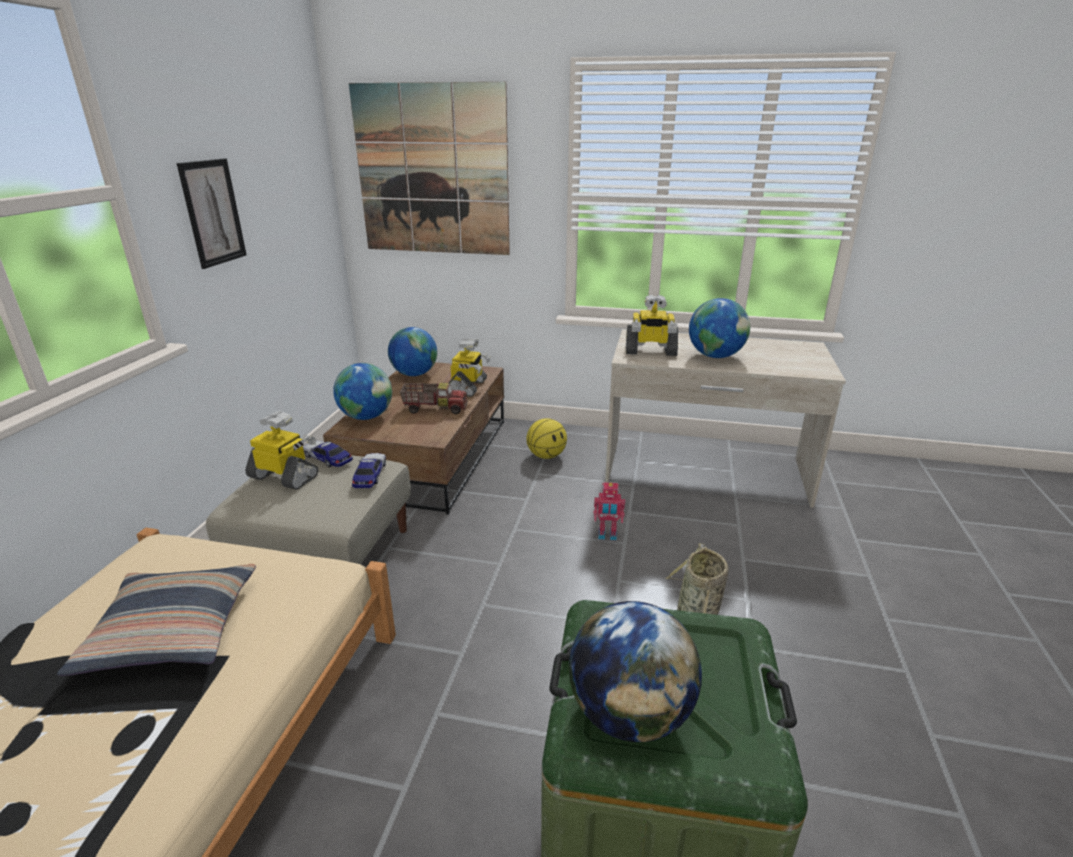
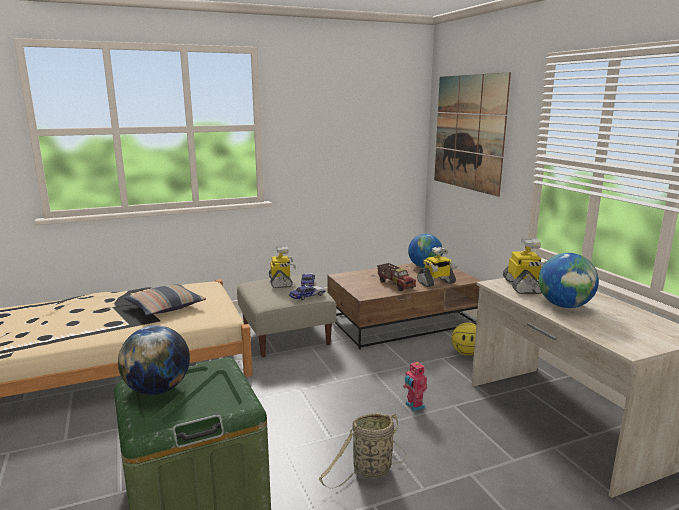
camera: 55 degrees right, 10 degrees down
(213, 212) = (314, 143): picture -> none
(366, 417) = (359, 275): globe -> none
(650, 351) = (523, 286): toy robot -> toy robot turned 150 degrees counterclockwise

